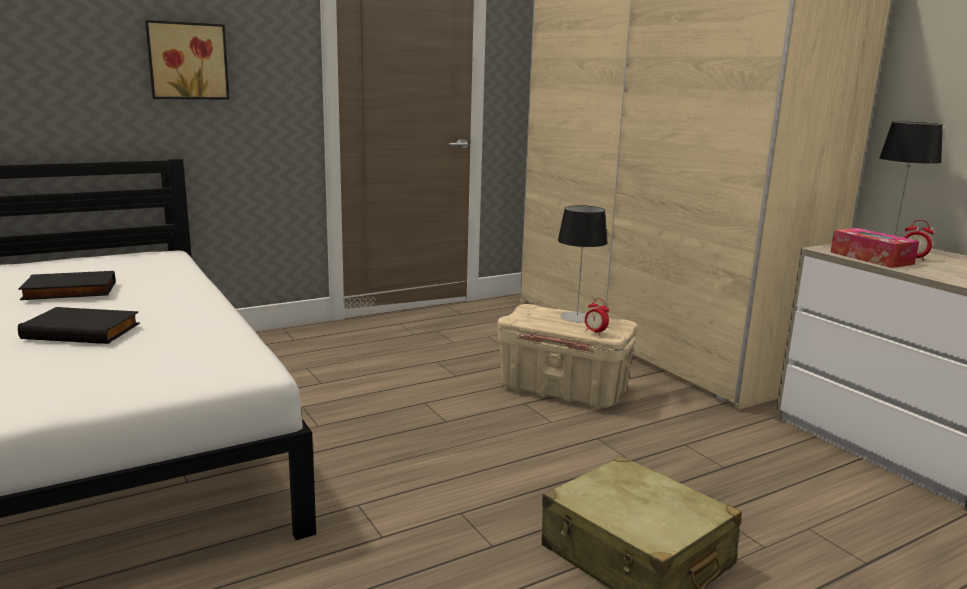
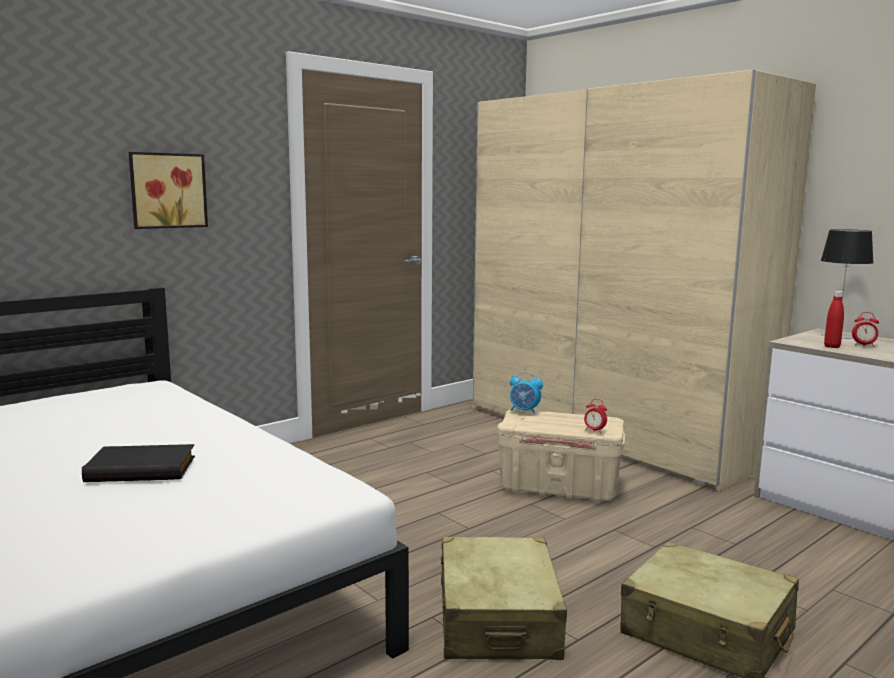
camera: 10 degrees left, 5 degrees down
(69, 291) = (91, 430): black book -> none
(422, 515) = (498, 619): none -> beige suitcase
(535, 307) = (524, 411): none -> alarm clock
(577, 317) = (568, 418): table lamp -> none
(871, 258) = (832, 347): tissue box -> red bottle

